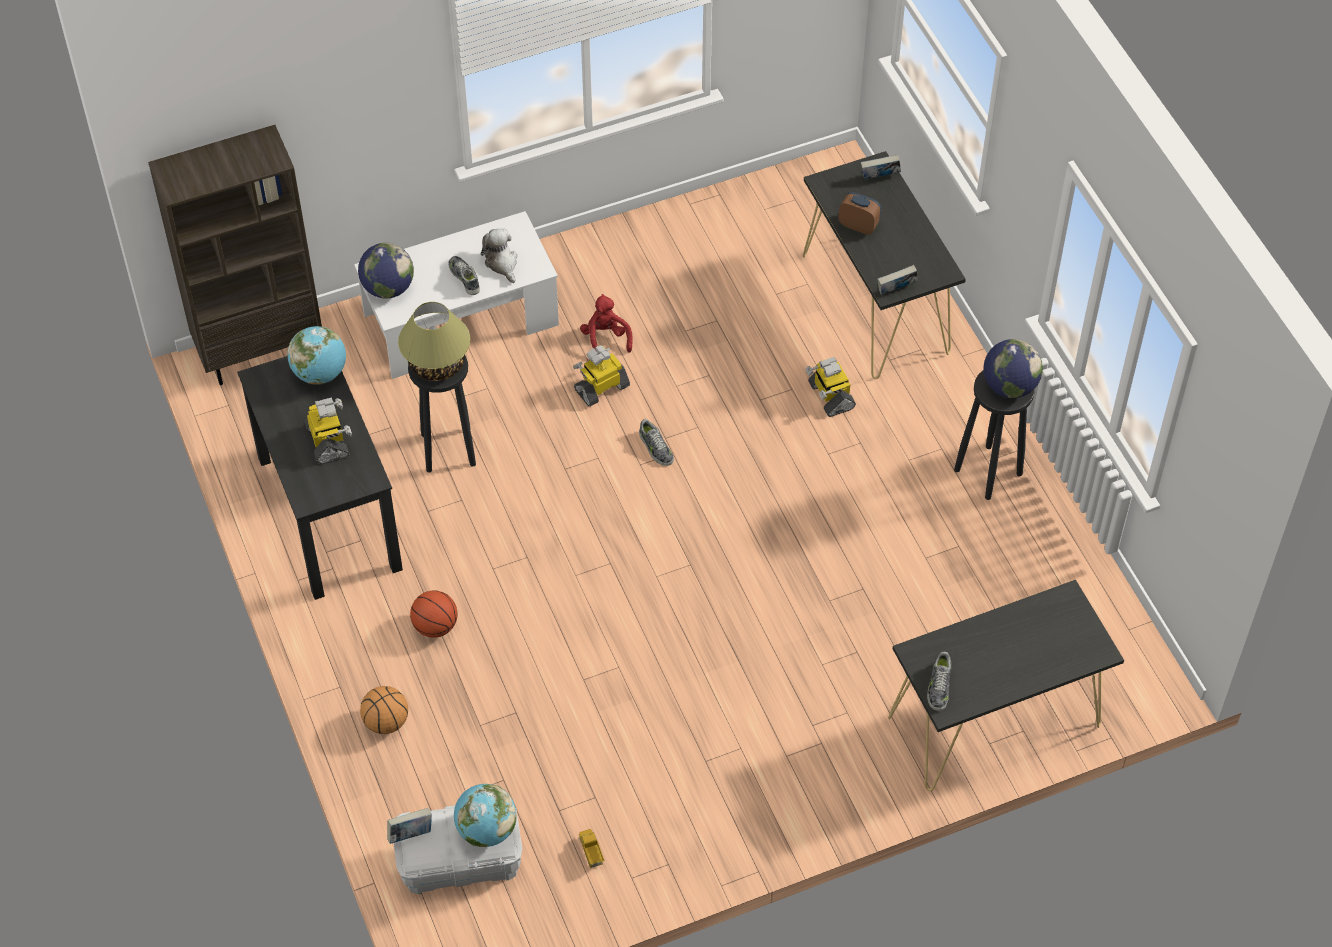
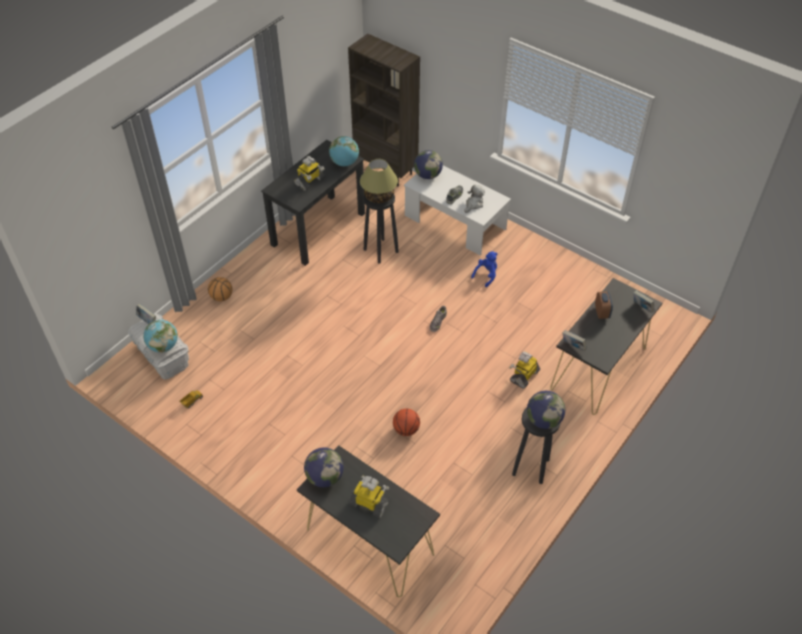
camera: 60 degrees right, 5 degrees down
(435, 626) = (282, 290): basketball -> basketball (406, 429)
(601, 387) = (457, 286): toy robot -> toy robot (370, 503)
(605, 339) = (486, 275): red plush toy -> blue plush toy
(939, 686) = (324, 477): shoe -> globe

